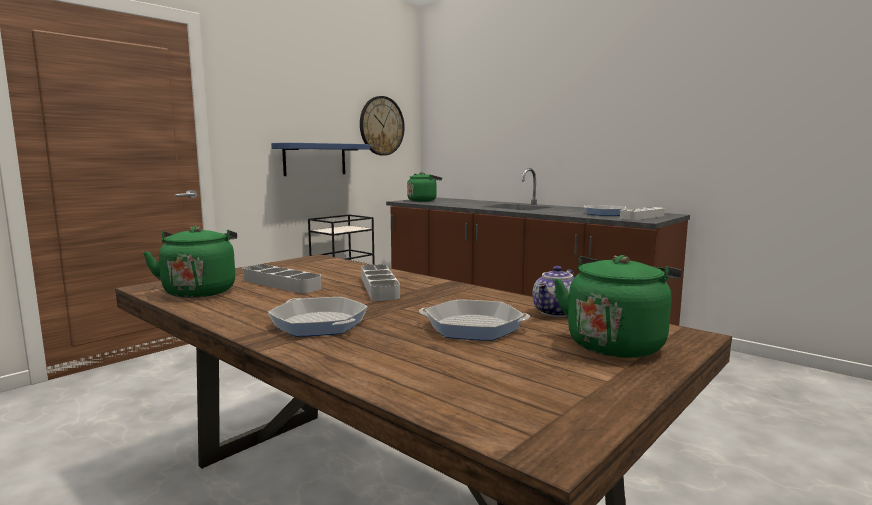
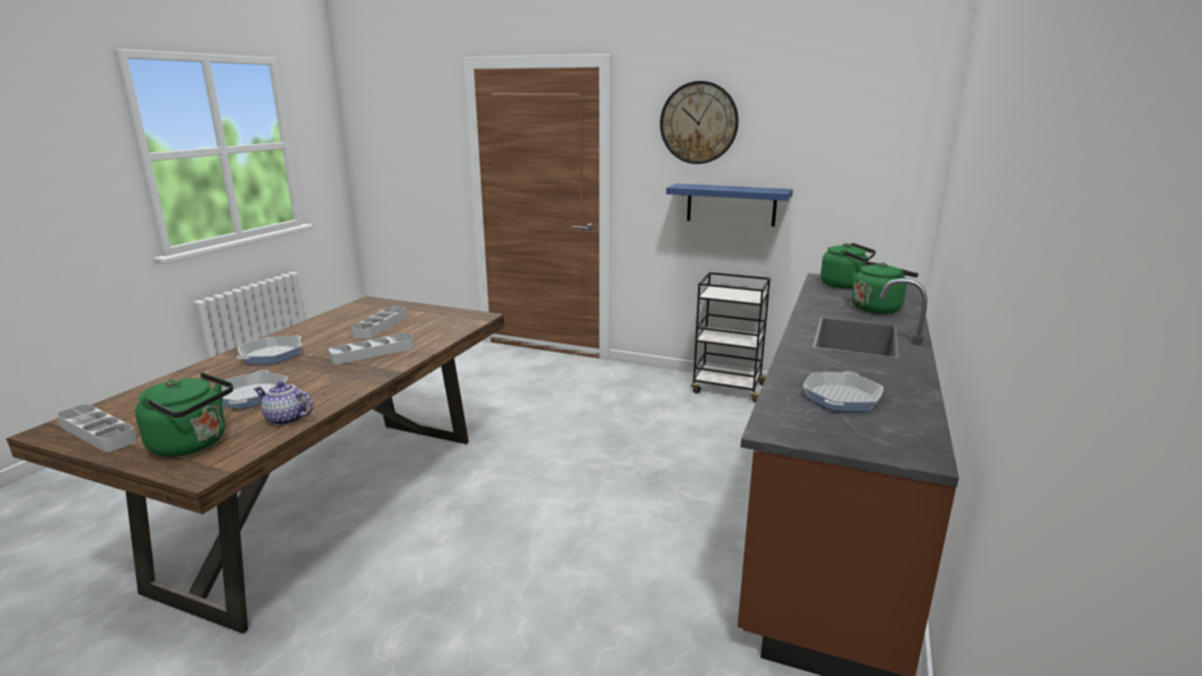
camera: 70 degrees right, 10 degrees up
(200, 291) = (357, 313): green kettle -> green kettle (877, 308)
(381, 126) = (853, 164): wall clock -> wall clock (699, 123)
(642, 217) = (828, 428): grey tray -> grey tray (98, 433)

